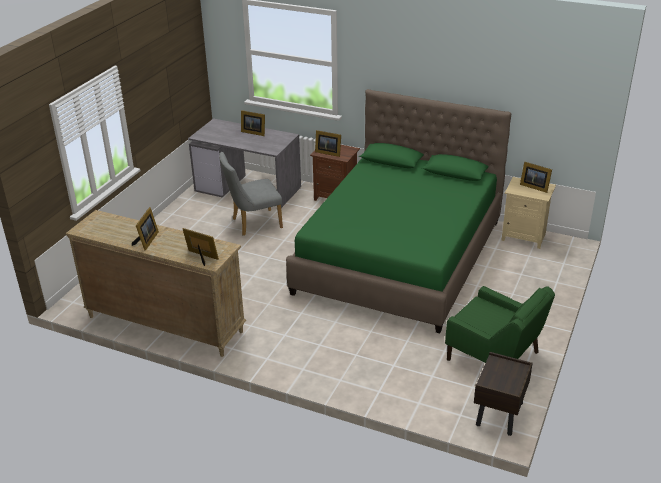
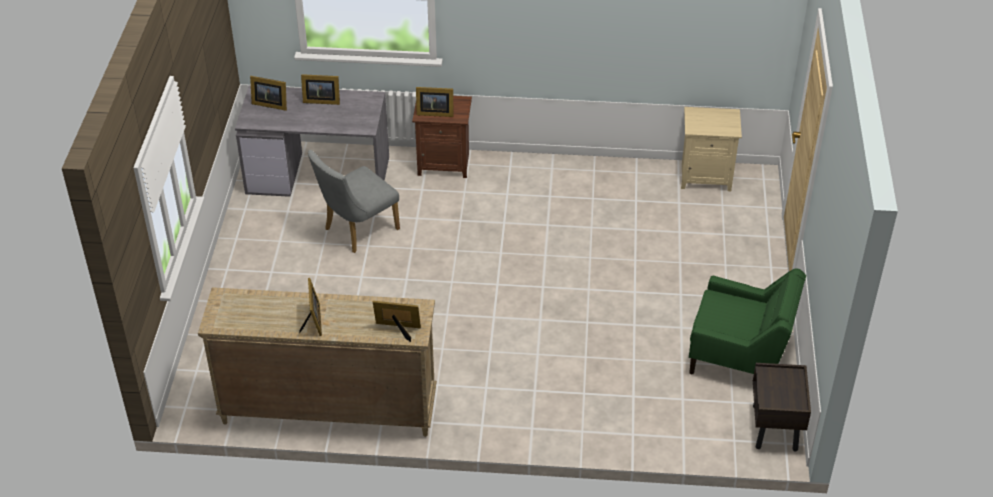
camera: 20 degrees left, 10 degrees up
(400, 257) = (570, 241): green bed -> none
(534, 186) = (715, 118): picture frame -> picture frame (269, 104)

